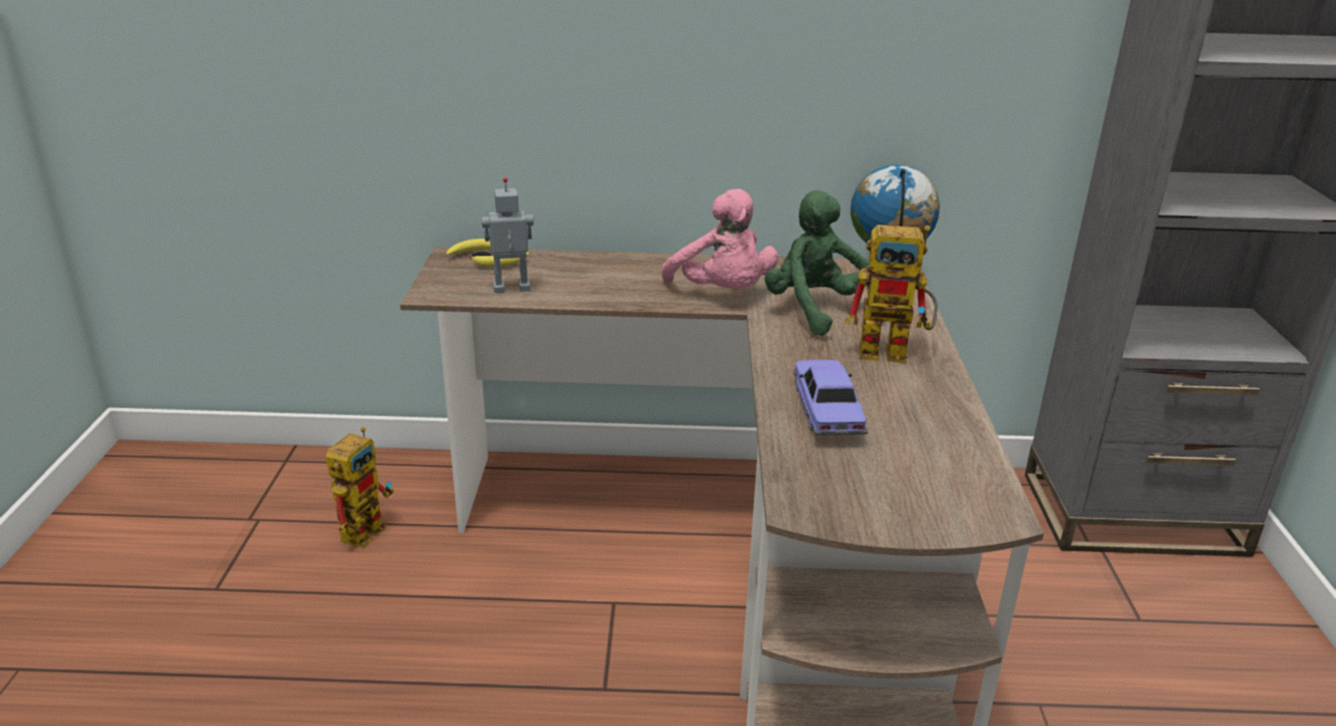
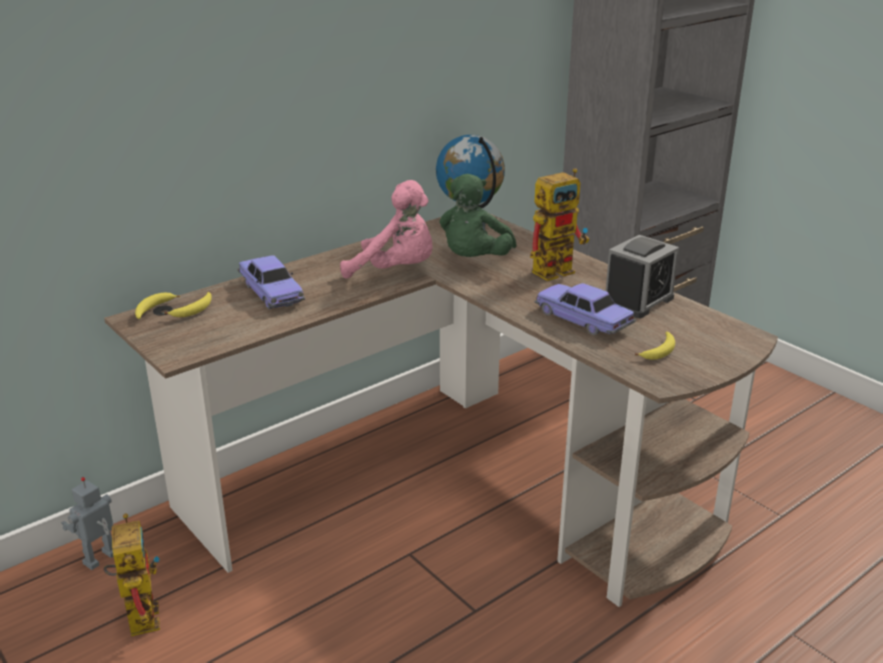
camera: 40 degrees left, 0 degrees up
(511, 289) = (238, 326): toy robot -> toy robot (102, 559)
(584, 272) = (271, 292): none -> toy car
(817, 311) = (474, 261): green plush toy -> green plush toy turned 90 degrees counterclockwise
(855, 479) = (659, 351): none -> banana
(929, 419) = (638, 301): none -> alarm clock

